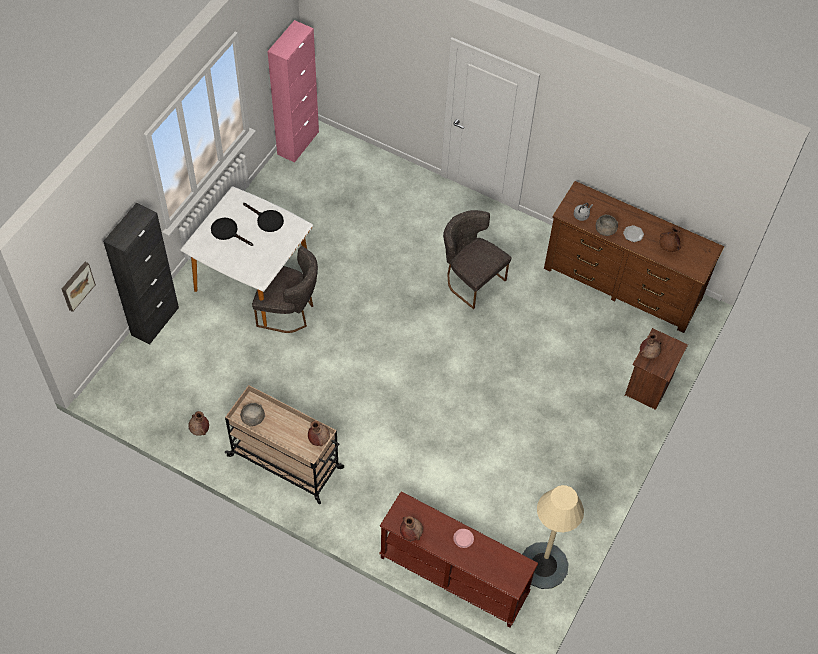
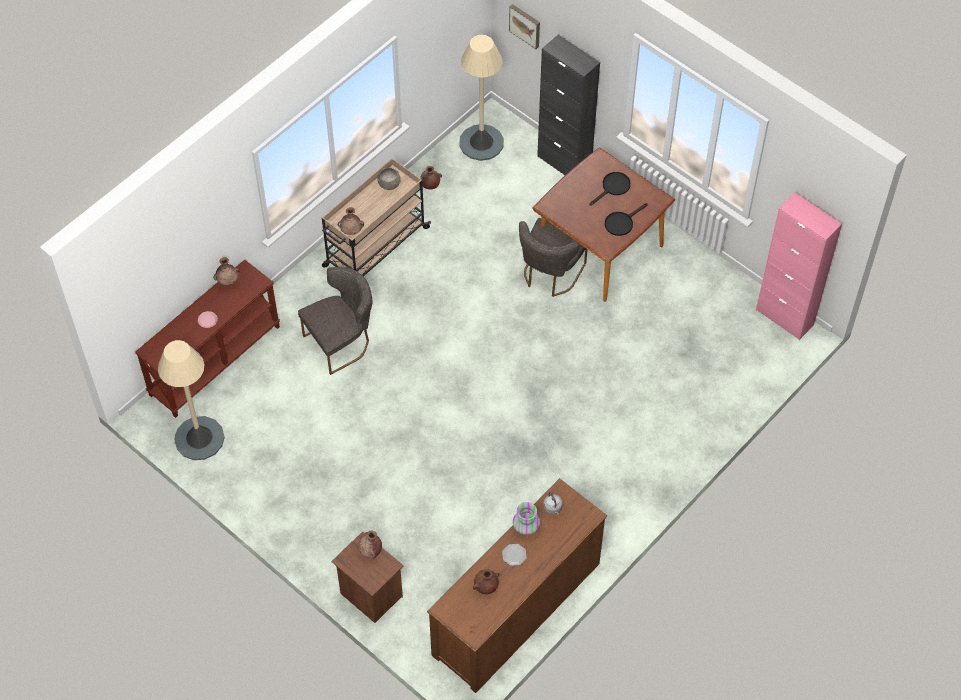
camera: 105 degrees right, 0 degrees up
(138, 395) = (481, 142): none -> beige floor lamp
(253, 279) = (599, 249): white dining table -> brown dining table
(470, 279) = (555, 450): grey chair -> grey chair (341, 342)
(605, 230) = (526, 527): grey bowl -> vase

